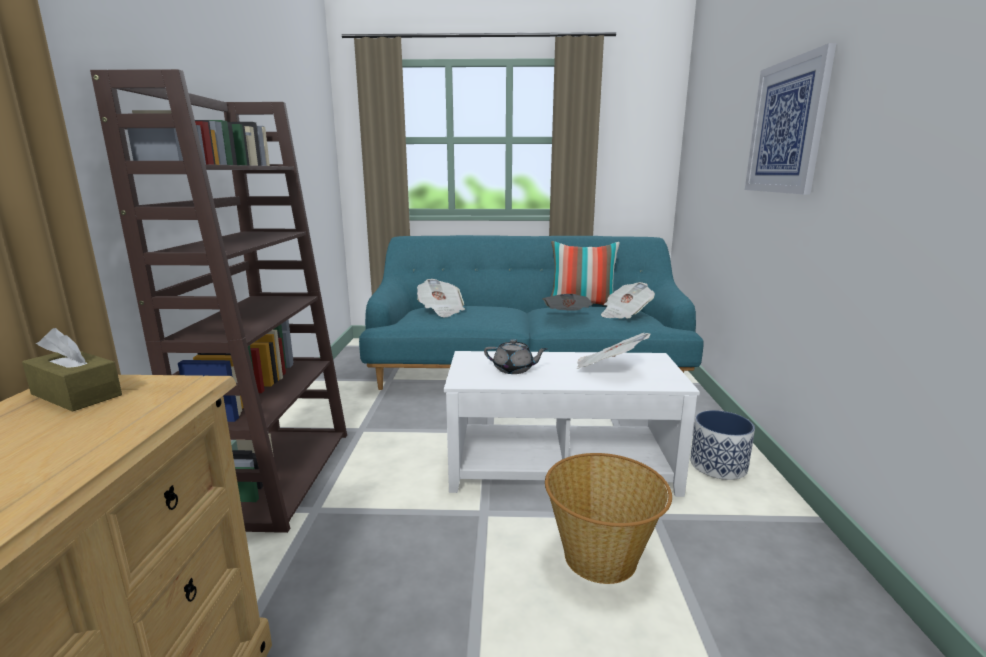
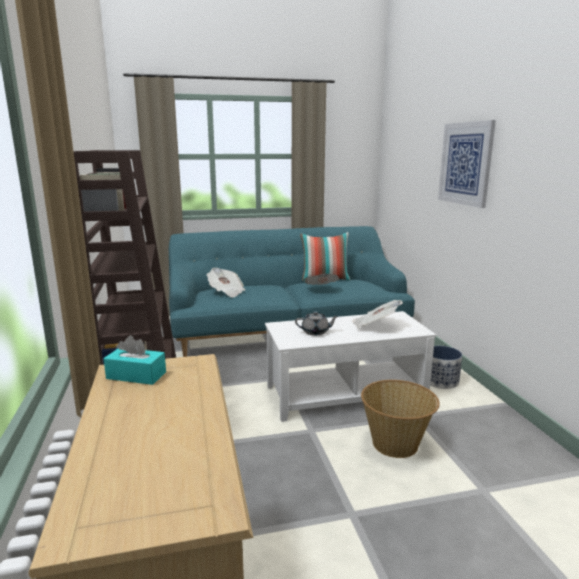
camera: 15 degrees left, 0 degrees up
(76, 395) = (136, 375): brown tissue box -> turquoise tissue box
(624, 314) = (359, 285): newspaper -> none

